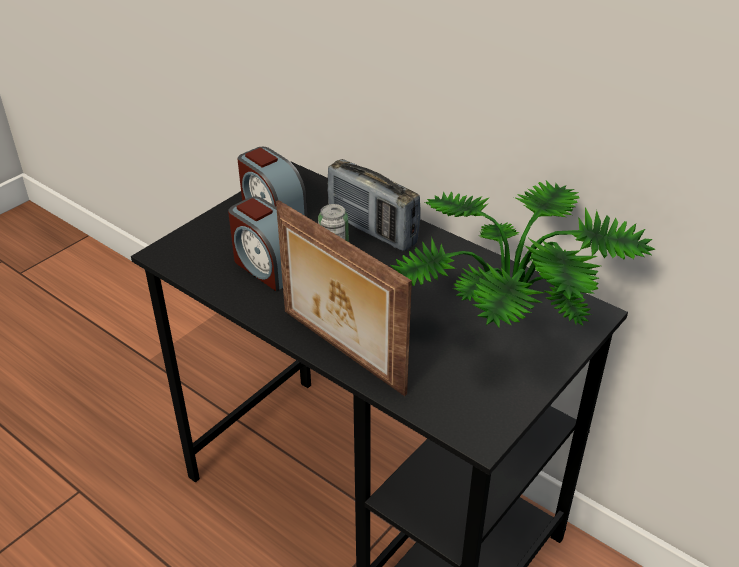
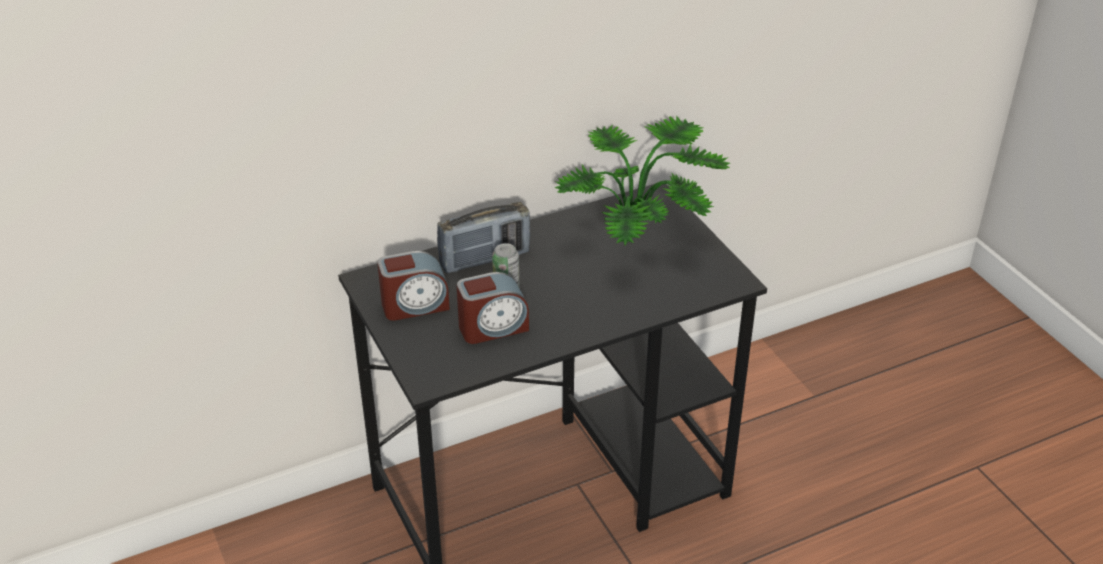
camera: 65 degrees left, 0 degrees up
(340, 352) = (622, 317): picture frame -> none

